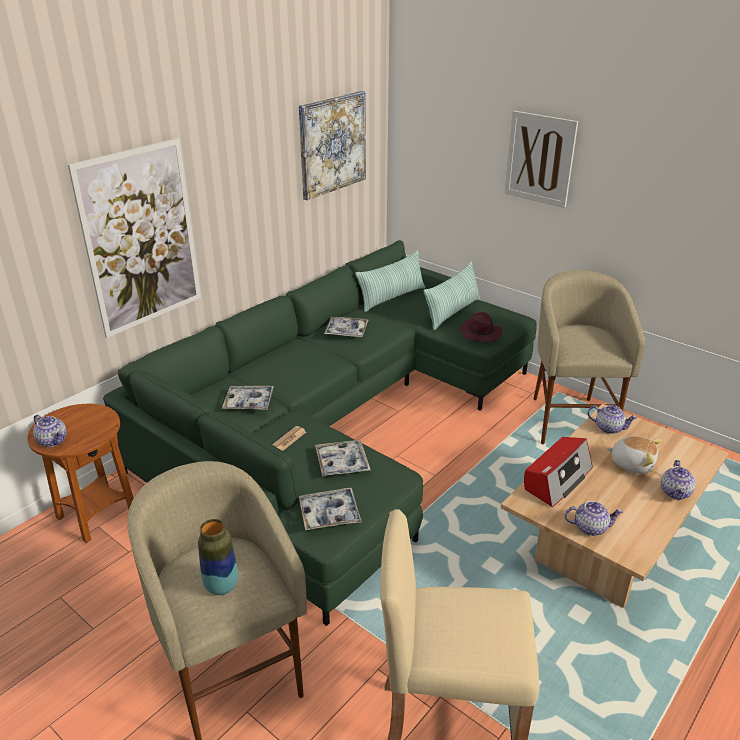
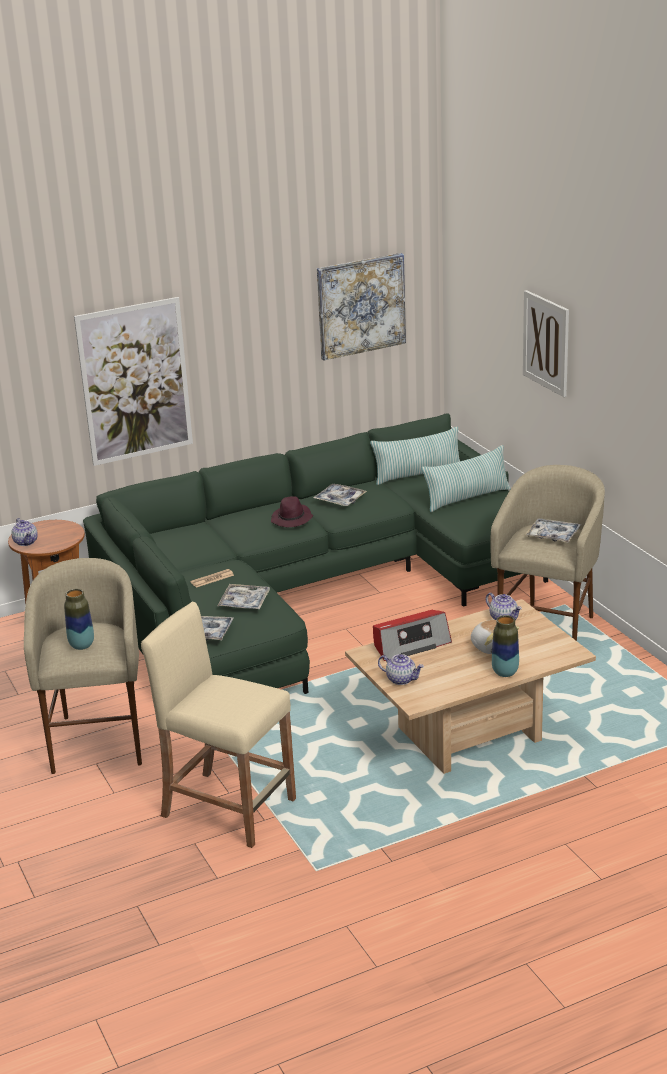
camera: 25 degrees right, 5 degrees down
(249, 402) = (203, 545): tray -> tray (553, 535)
(481, 333) = (475, 522): purple hat -> purple hat (292, 519)
(675, 492) = (505, 672): teapot -> vase

